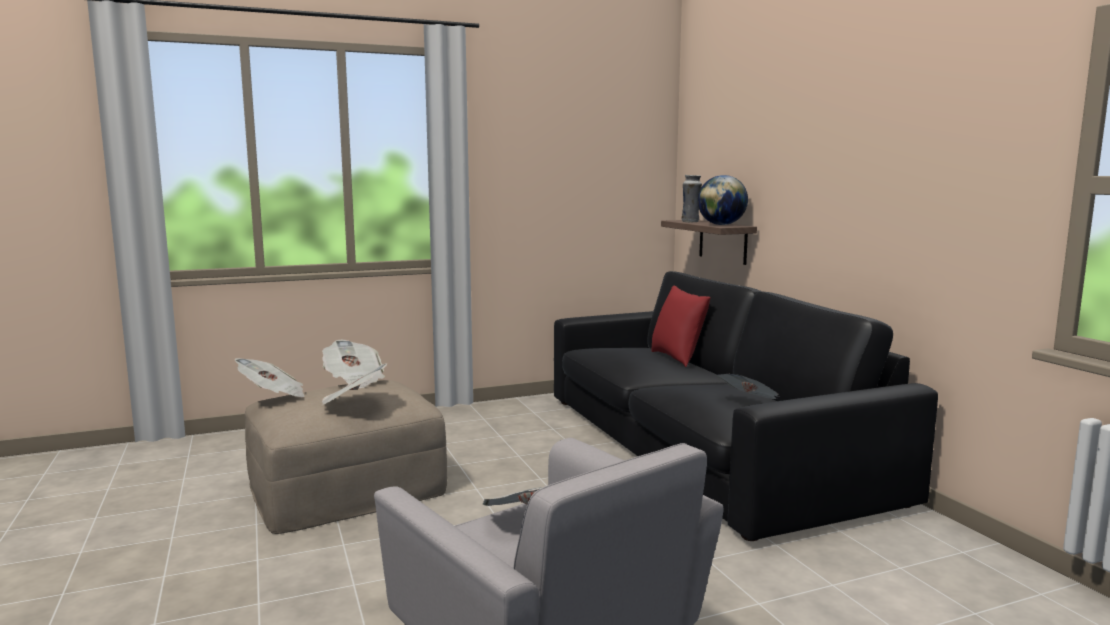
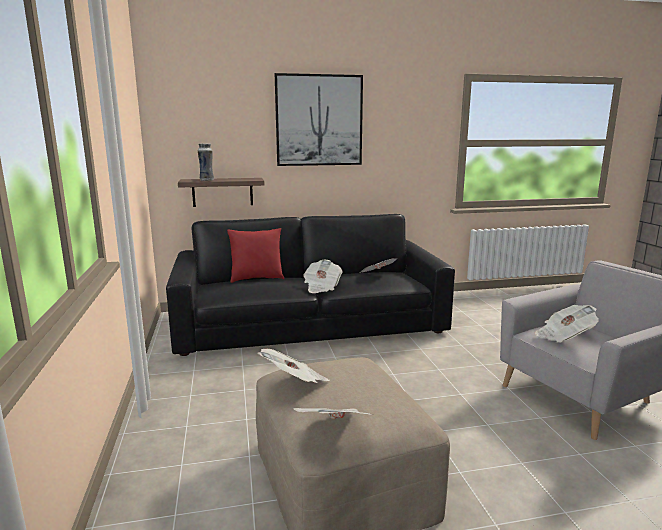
camera: 80 degrees left, 5 degrees up
(352, 402) = (377, 380): newspaper -> newspaper (321, 287)
(721, 224) = (242, 179): globe -> none
(822, 140) = (319, 120): none -> picture

